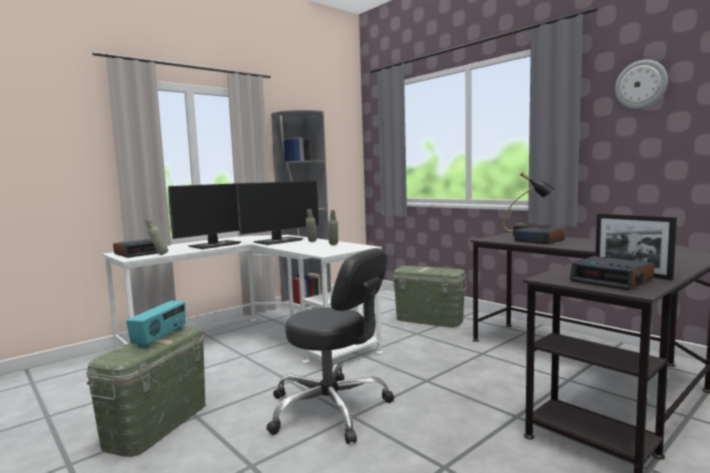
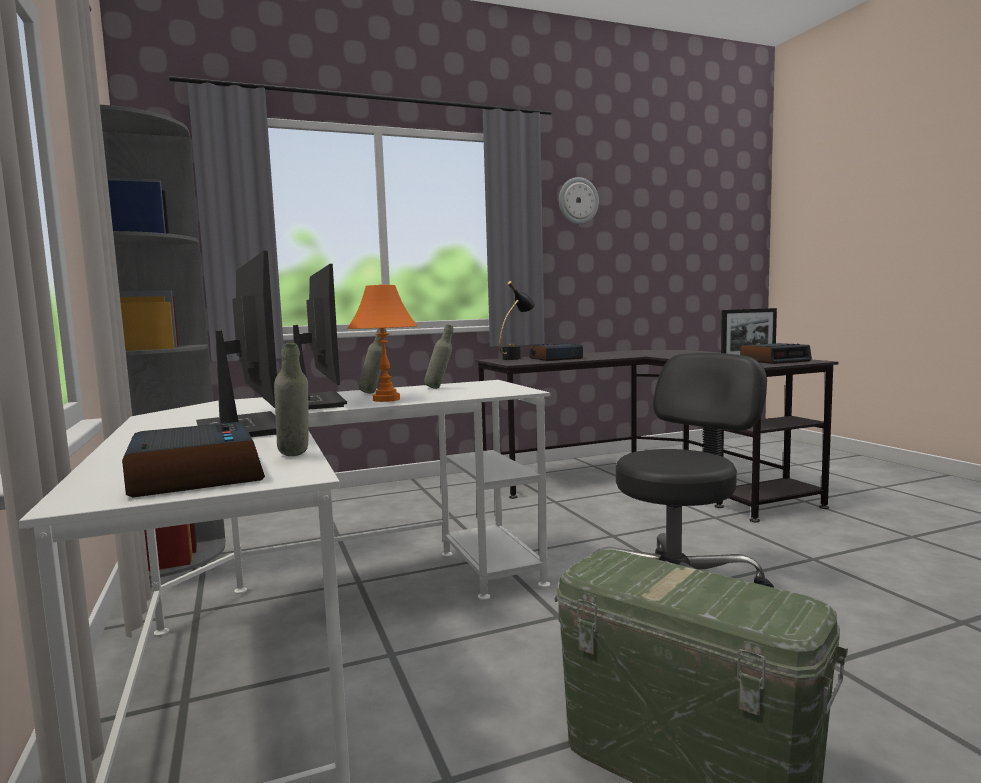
camera: 70 degrees left, 0 degrees up
(160, 338) = (659, 578): radio -> none
(289, 245) = (385, 399): none -> orange table lamp
(429, 320) = (409, 504): green storage box -> none

